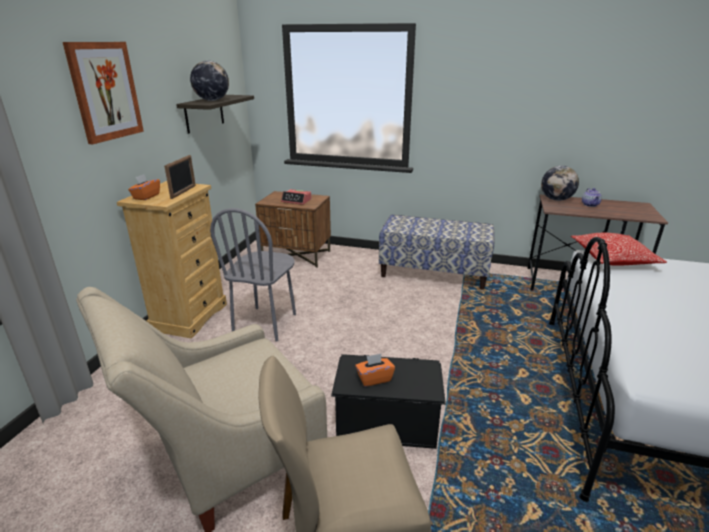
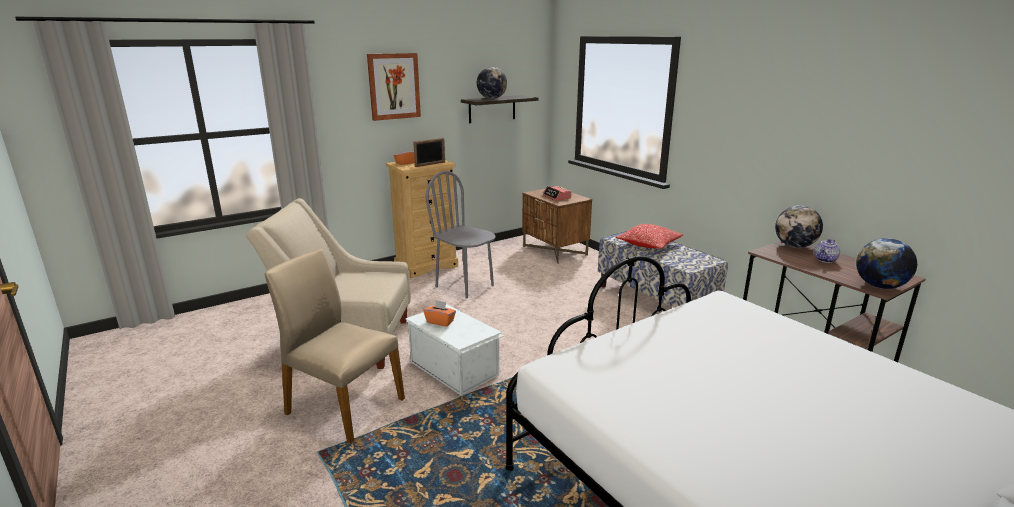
camera: 40 degrees right, 5 degrees down
(265, 323) = (465, 286): grey chair -> grey chair turned 75 degrees clockwise
(386, 420) = (454, 367): black storage box -> white storage box
(612, 259) = (735, 305): pillow -> pillow (649, 244)
(649, 215) = (880, 286): none -> globe

